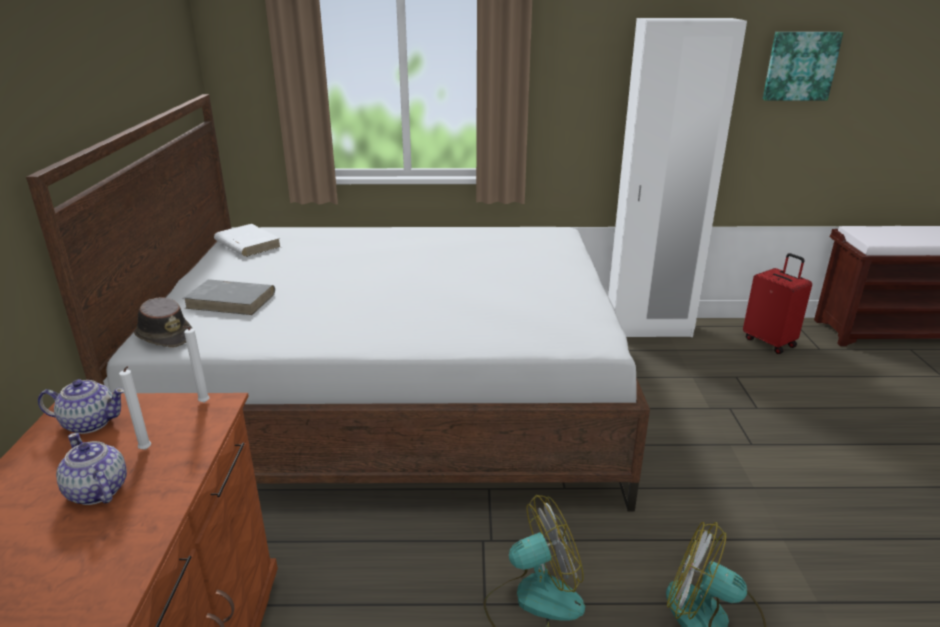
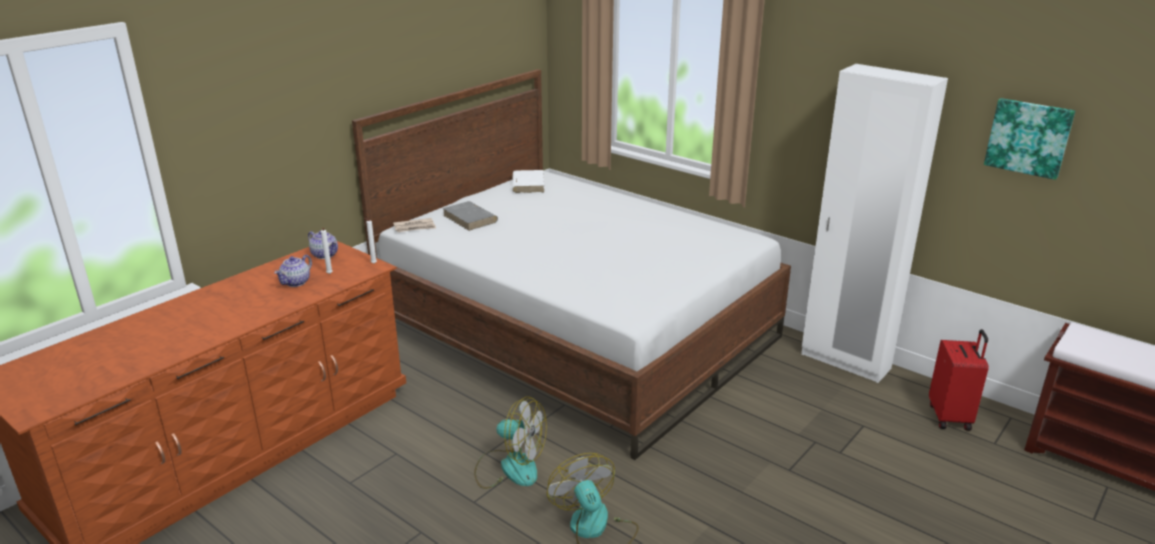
camera: 40 degrees right, 0 degrees up
(97, 492) = (296, 282): teapot -> teapot turned 150 degrees counterclockwise
(164, 336) = (415, 227): brown hat -> newspaper

